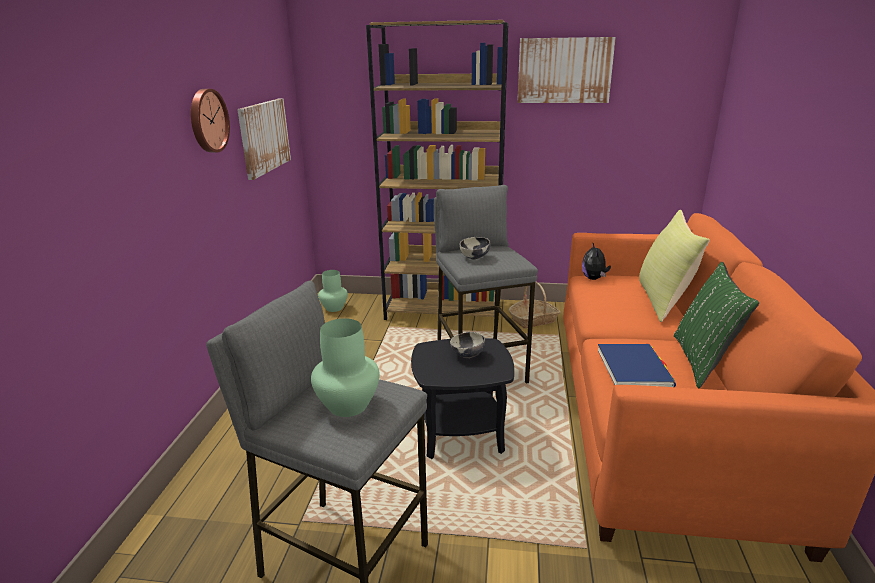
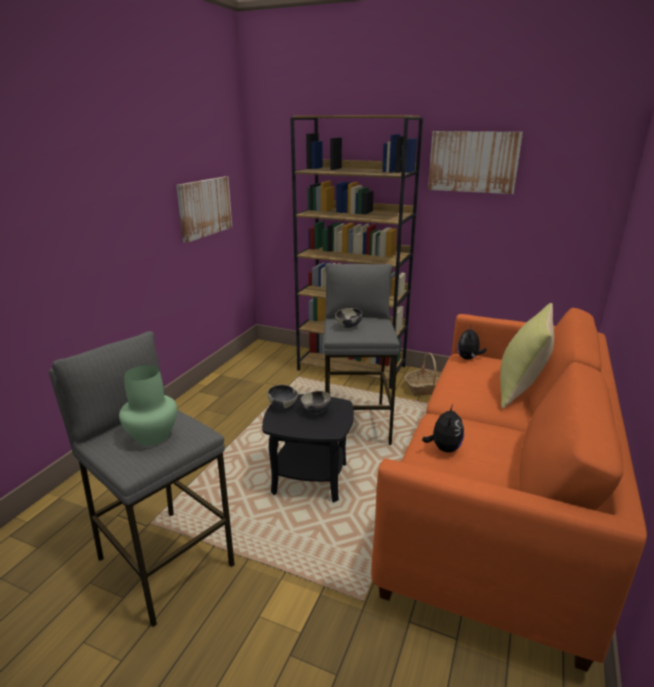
camera: 15 degrees right, 0 degrees up
(207, 121) = (142, 194): wall clock -> none
(334, 308) = (263, 354): green vase -> none
(427, 355) = (283, 405): none -> bowl
(633, 370) = (444, 448): blue book -> plush toy
(702, 361) = (518, 452): green pillow -> none

